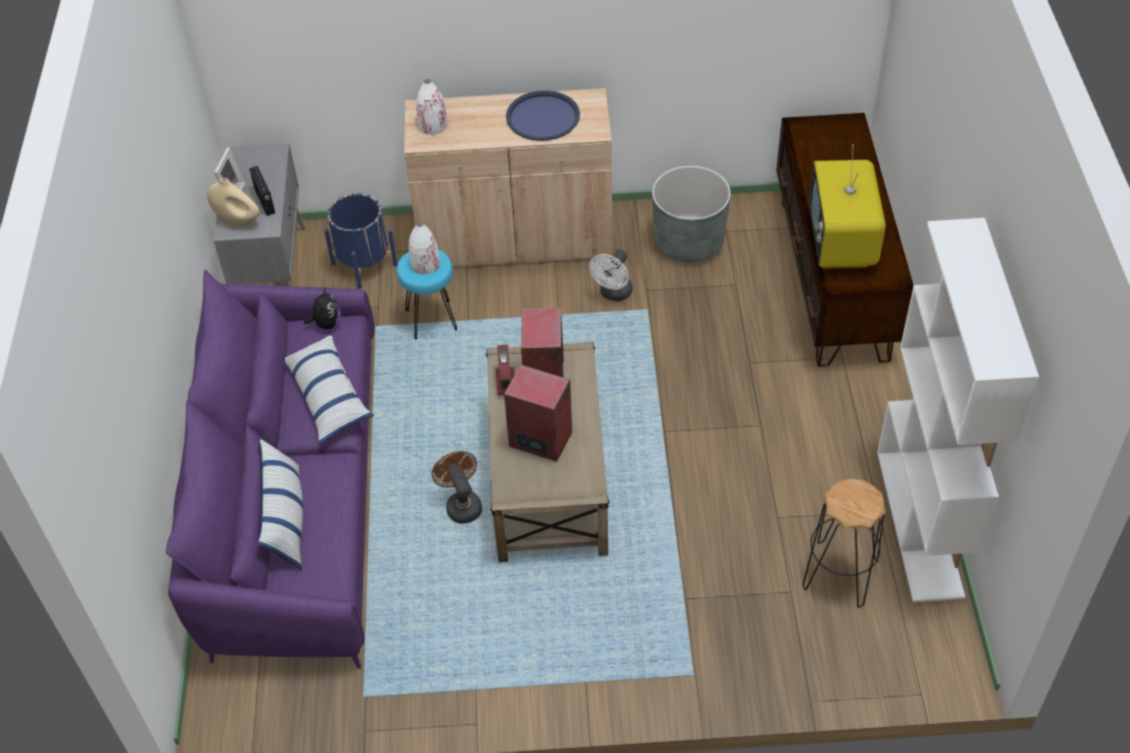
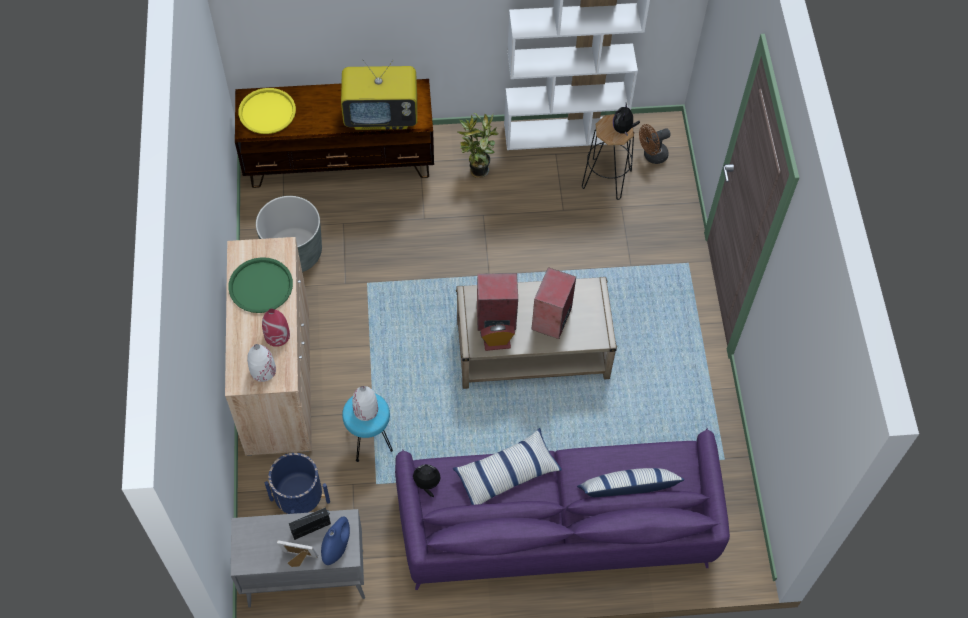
camera: 95 degrees left, 10 degrees up
(238, 221) = (337, 547): beige vase -> blue vase
(461, 504) = (559, 406): brown fan -> brown fan (652, 156)
(476, 133) = (277, 335): none -> red vase
(542, 117) = (260, 286): blue tray -> green tray
(613, 294) = (348, 306): white fan -> none
(832, 141) = (267, 112): none -> yellow tray
(834, 418) = (476, 171): none -> potted plant
(855, 512) = (623, 129): none -> plush toy

